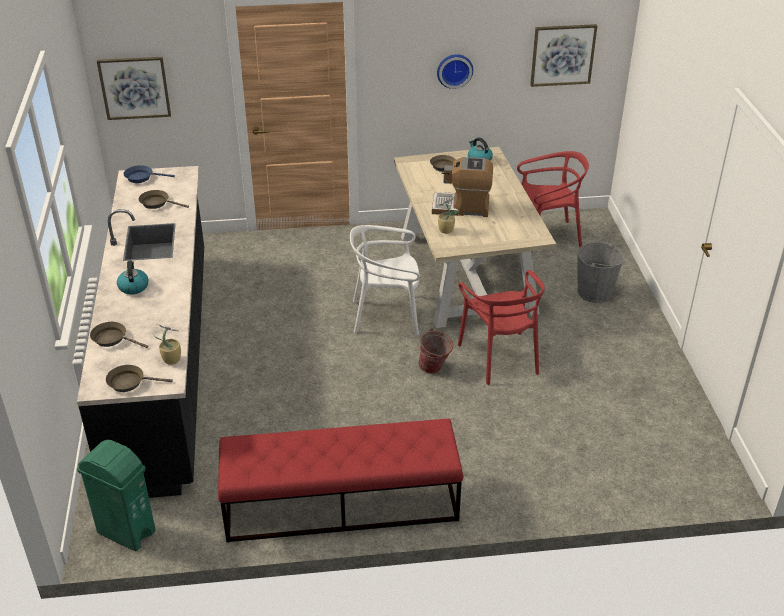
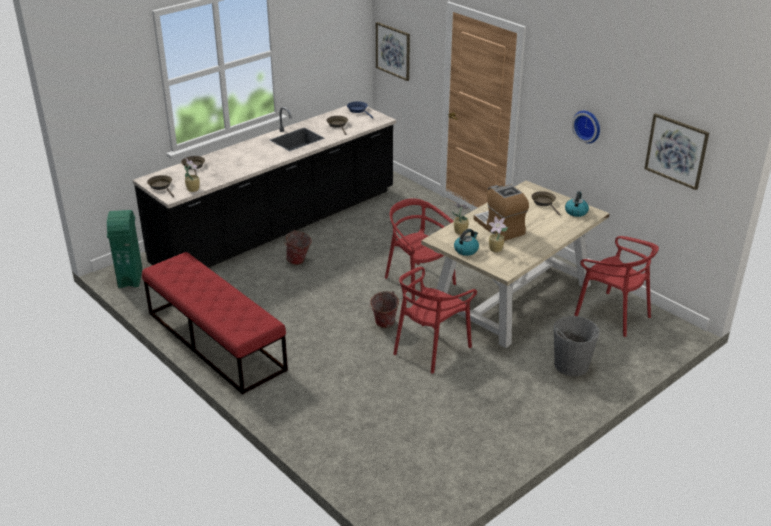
camera: 55 degrees right, 5 degrees down
(133, 287) = (247, 152): kettle -> kettle (466, 250)
(256, 378) = (298, 262): none -> bucket
(386, 315) = (418, 282): white chair -> red chair
(498, 226) = (496, 249): none -> potted plant

